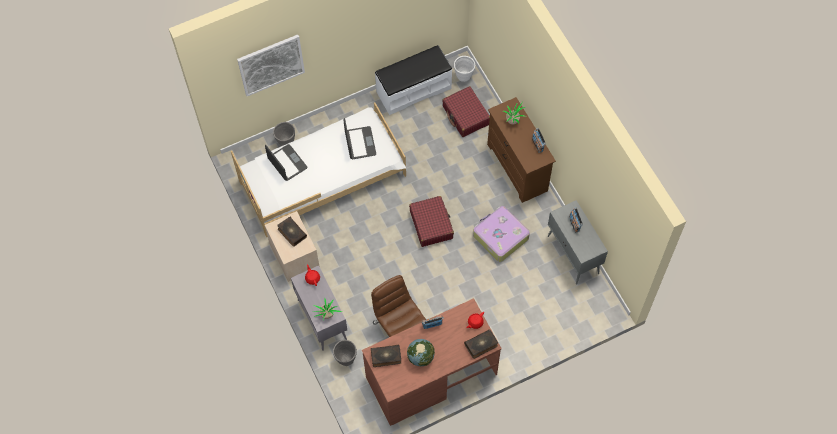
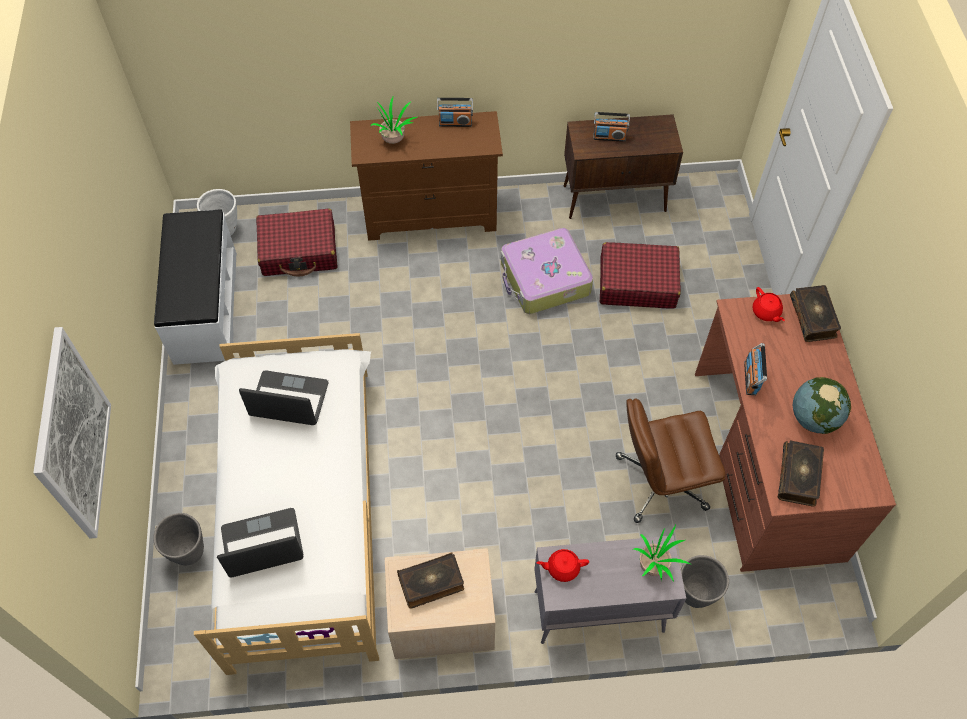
camera: 70 degrees left, 5 degrees down
(431, 224) = (478, 367): red suitcase -> red suitcase (637, 283)
(573, 255) = (615, 198): grey cabinet -> brown cabinet

